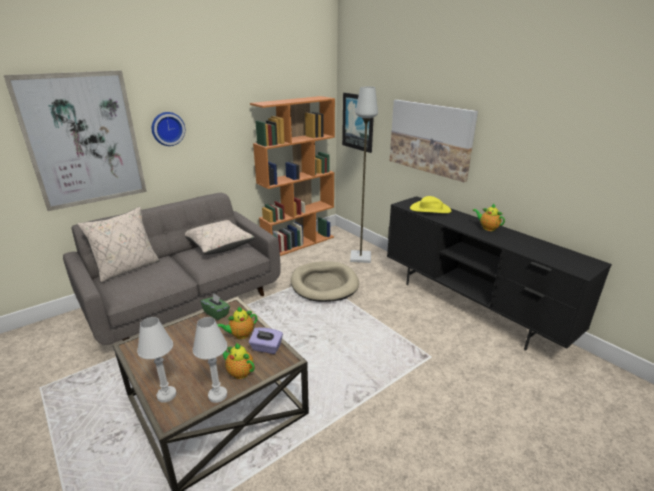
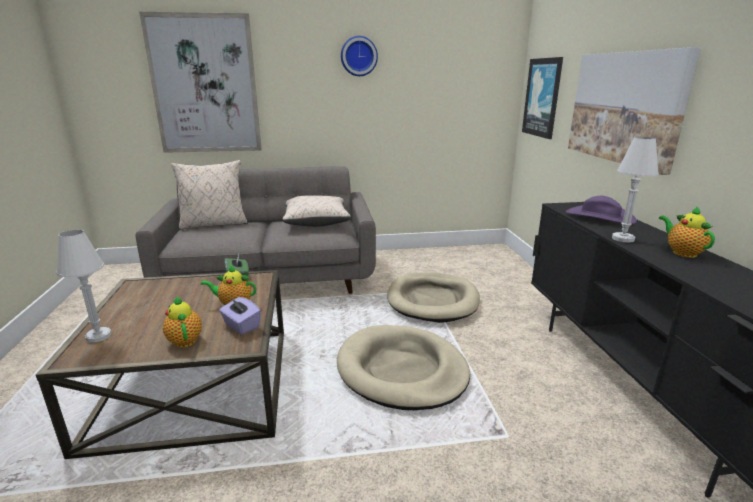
camera: 30 degrees right, 5 degrees down
(167, 128) = (292, 83): wall clock -> wall clock (358, 56)
(217, 395) = (136, 354): white table lamp -> white table lamp (623, 238)
(298, 243) = (441, 252): orange bookcase -> none
(346, 340) = (401, 371): none -> beige dog bed
(360, 257) = (507, 283): grey floor lamp -> none
(430, 209) = (599, 217): yellow hat -> purple hat

